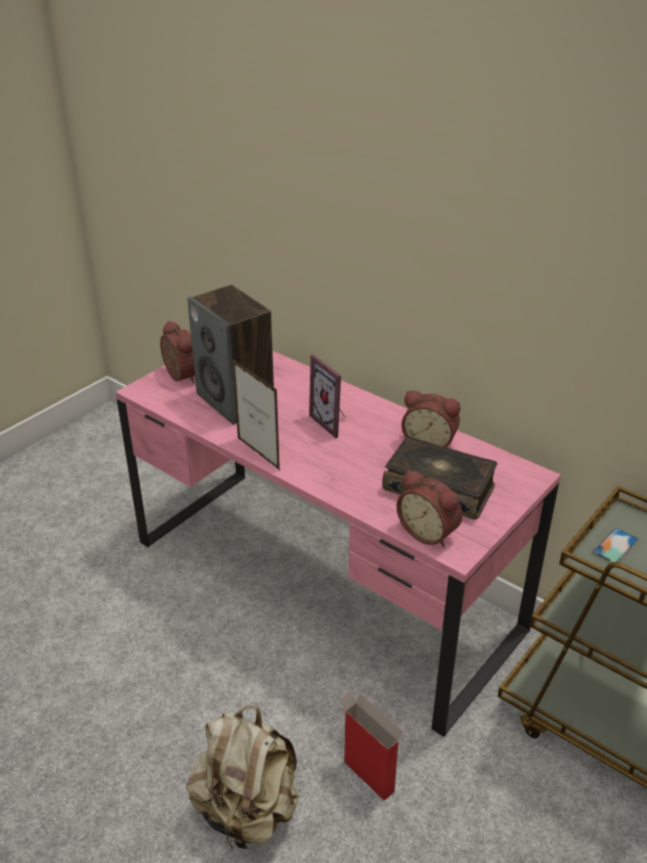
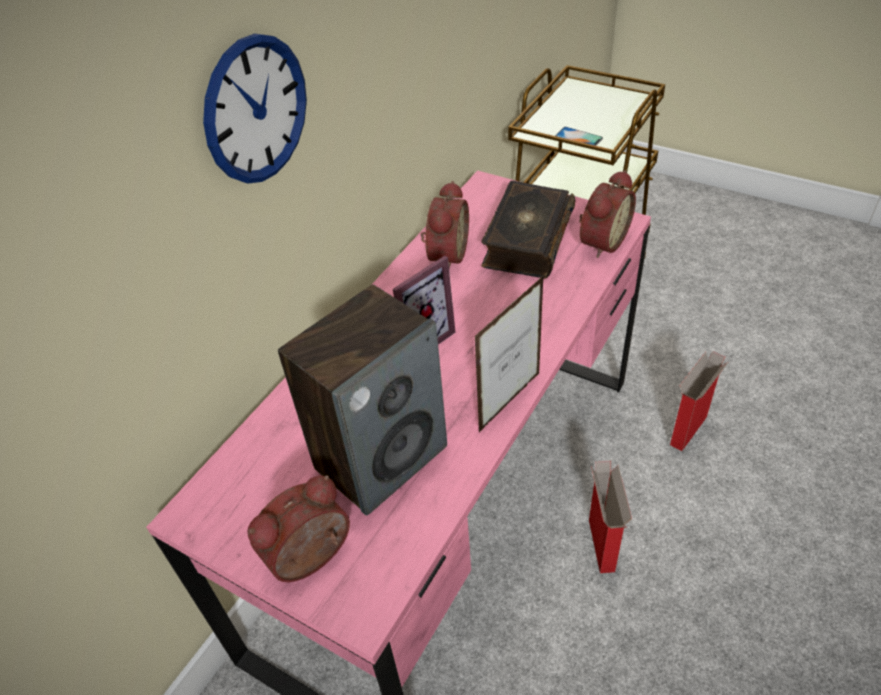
camera: 95 degrees left, 10 degrees up
(247, 810) = (769, 519): beige backpack -> none
(259, 670) = (602, 546): none -> cardboard box
(360, 218) = (256, 110): none -> wall clock

